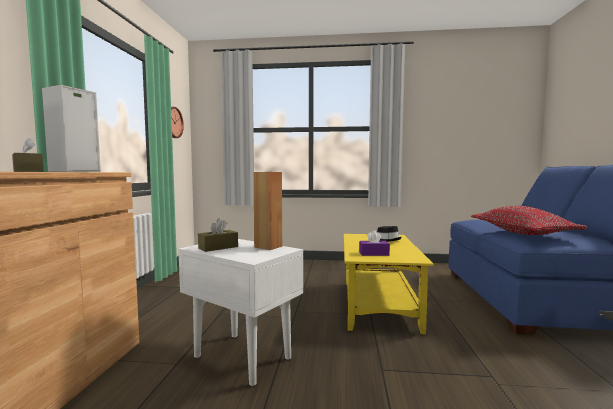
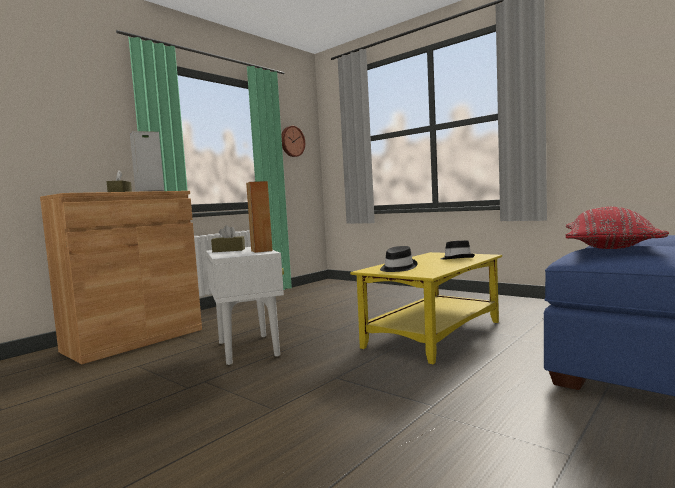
camera: 35 degrees right, 0 degrees up
(374, 254) = (397, 268): purple tissue box -> black hat

